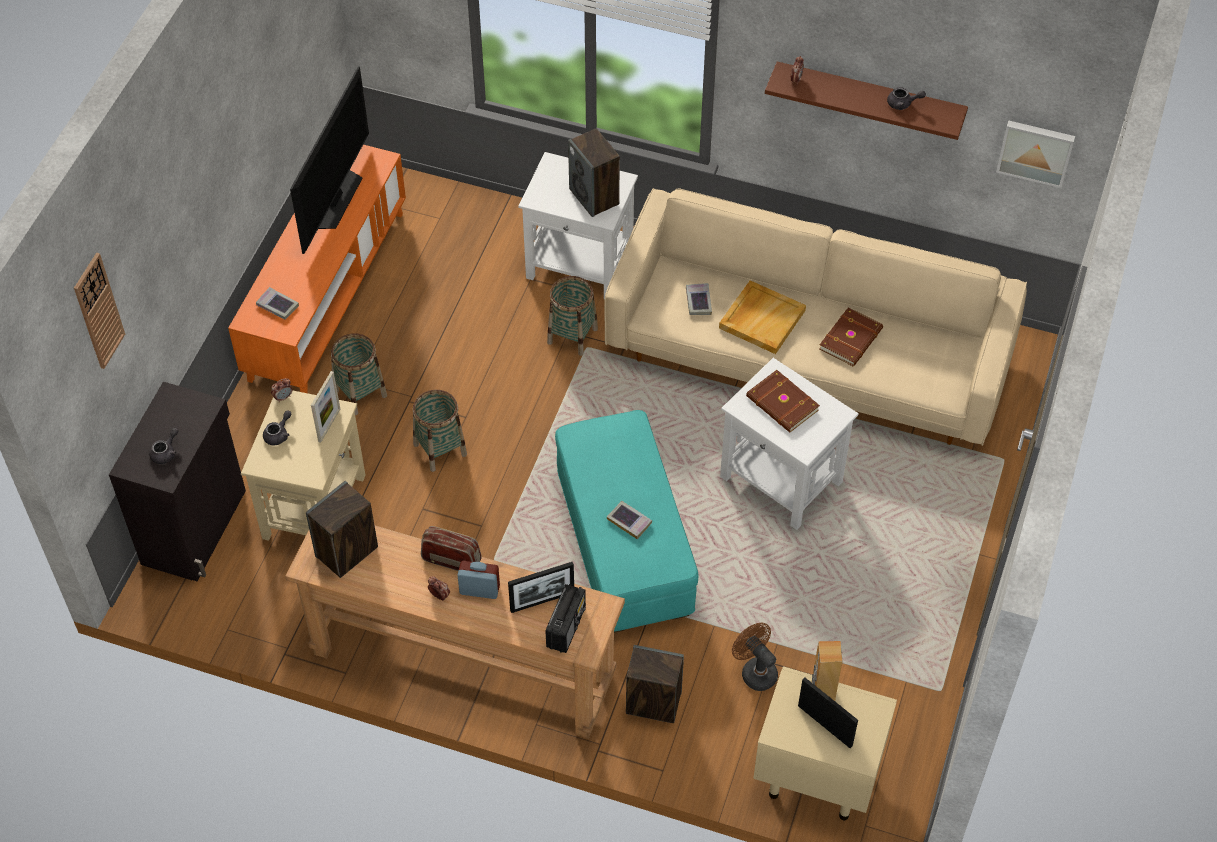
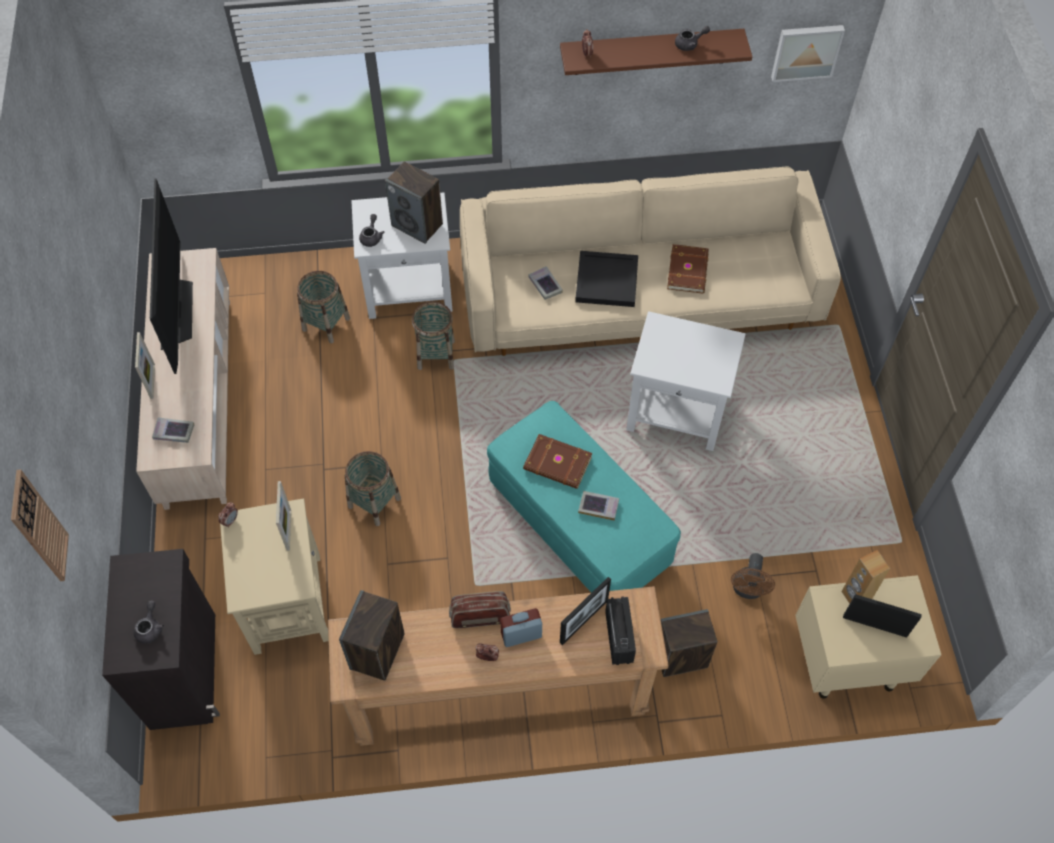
camera: 25 degrees left, 5 degrees up
(279, 434) = (245, 559): grey teapot -> grey teapot (371, 237)
(281, 254) = (152, 381): none -> picture frame
(327, 295) = (198, 400): orange tv stand -> beige tv stand
(360, 393) = (275, 479): basket -> basket (326, 324)
(755, 671) = (747, 590): brown fan -> brown fan turned 105 degrees counterclockwise
(762, 318) = (606, 280): beige tray -> black tray
(782, 404) = (679, 350): brown book -> brown book (557, 464)

